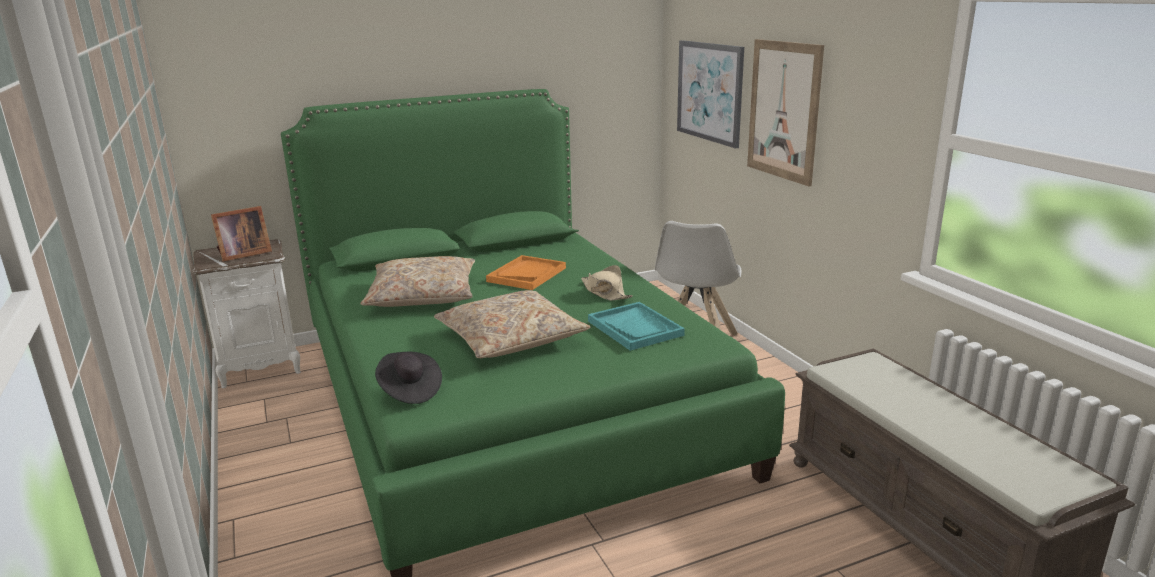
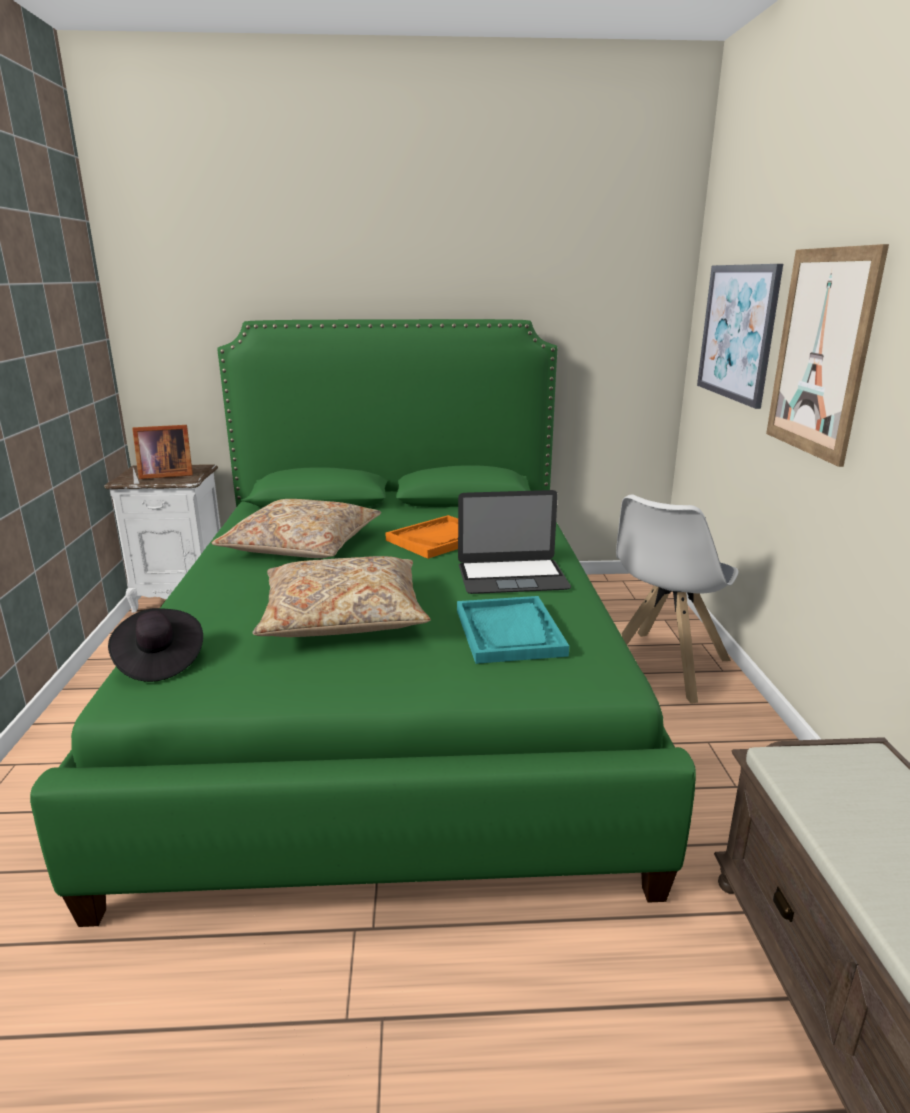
camera: 20 degrees right, 0 degrees up
(605, 292) = (512, 576): beige hat -> laptop

